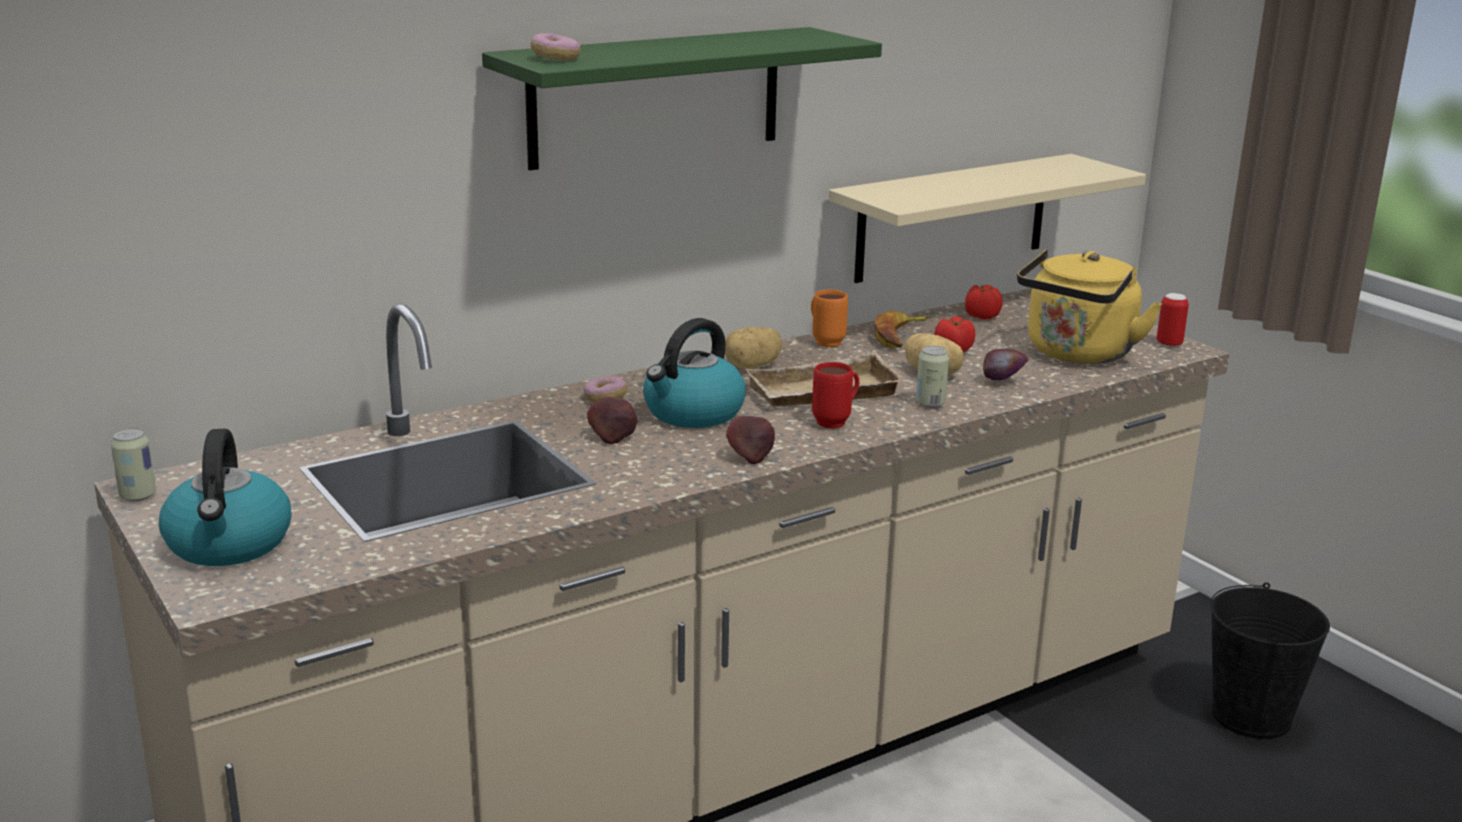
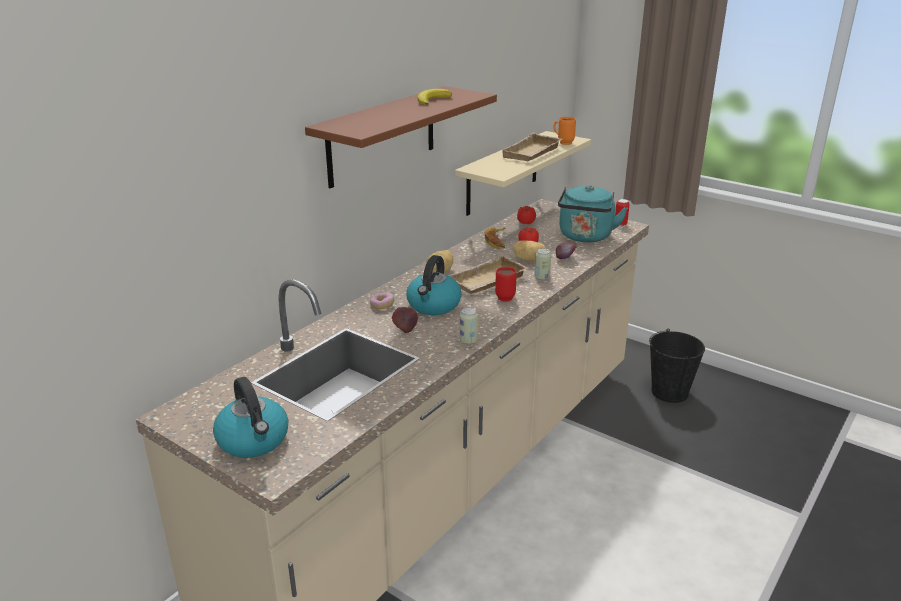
camera: 20 degrees left, 5 degrees up
(138, 495) = (171, 422): can -> can (468, 341)
(555, 58) = (354, 127): donut -> none
(656, 97) = (382, 136): green shelf -> brown shelf
(750, 40) = (432, 100): none -> banana
(750, 457) = (483, 326): apple -> none
(824, 341) = (463, 250): orange mug -> orange mug (562, 142)
(1002, 182) = (532, 153): none -> beige tray
(1077, 354) = (585, 237): yellow kettle -> turquoise kettle

